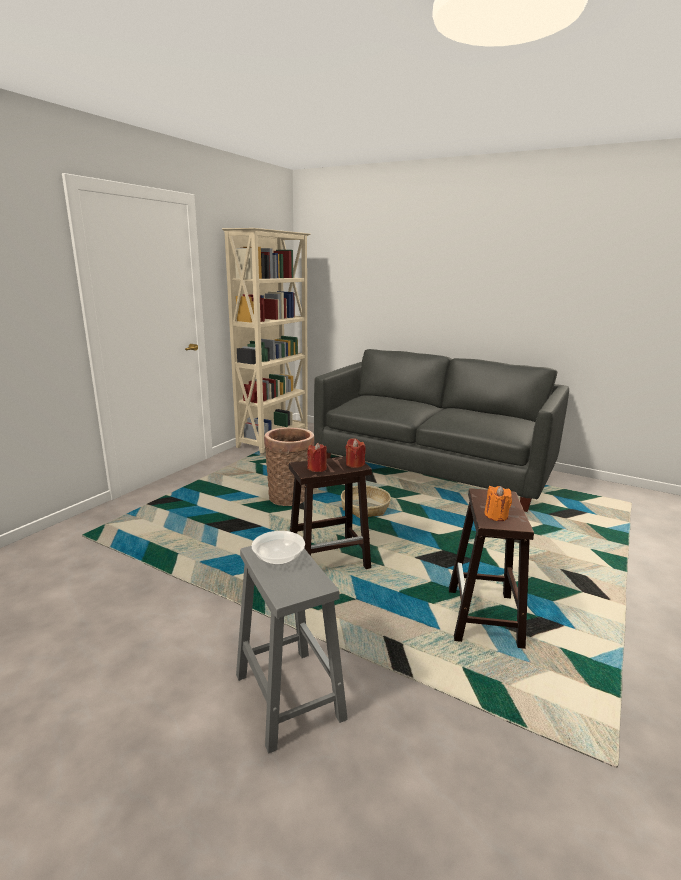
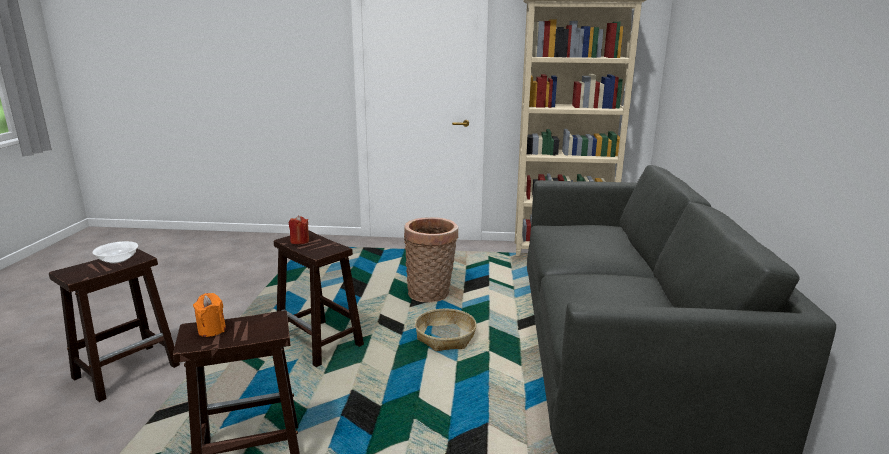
camera: 65 degrees right, 0 degrees up
(287, 695) = (128, 370): grey stool -> brown stool
(355, 464) = (321, 252): red candle -> none

